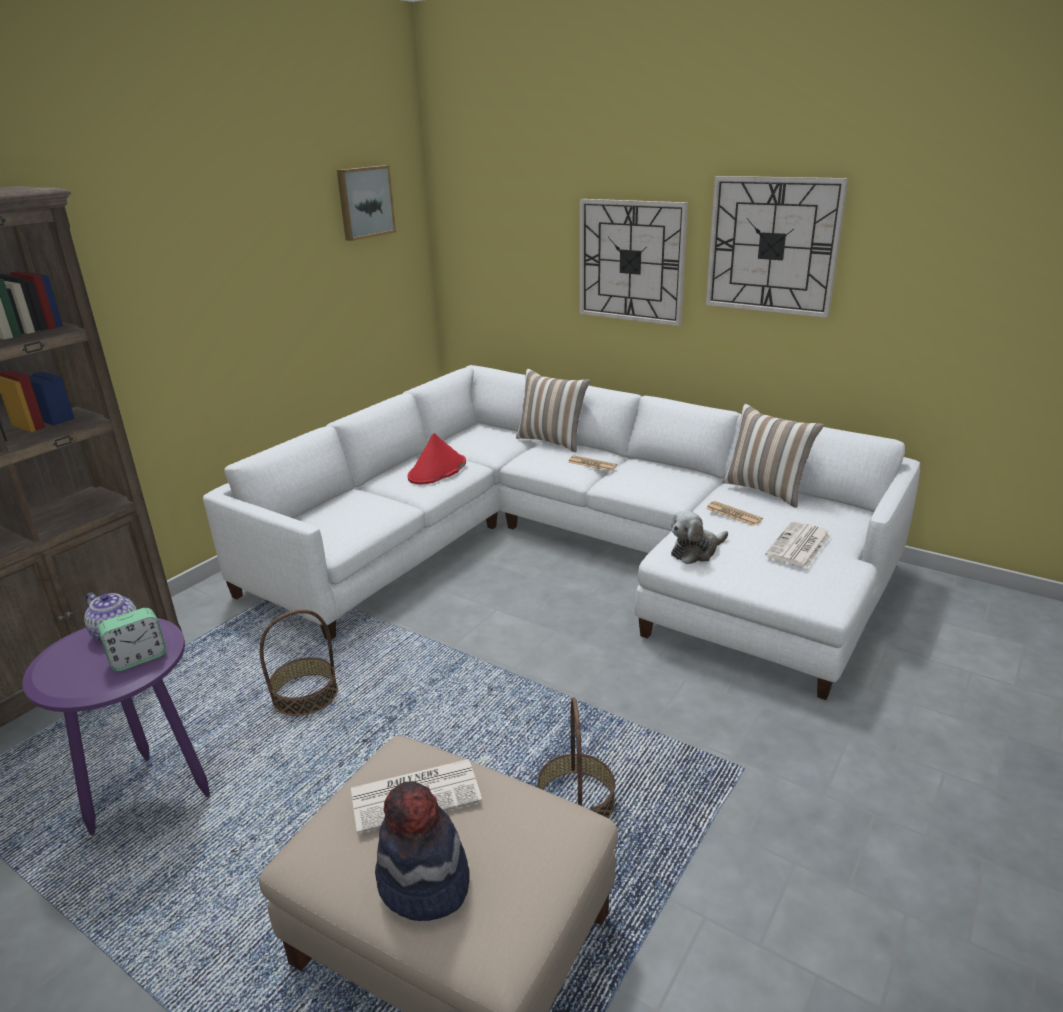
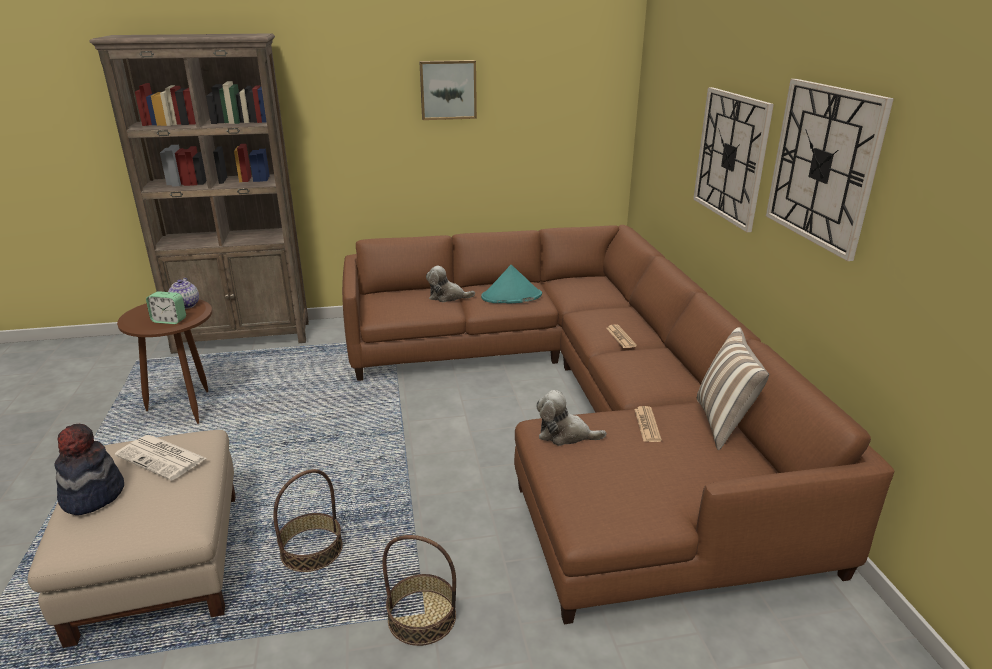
camera: 45 degrees right, 0 degrees up
(150, 792) = (187, 407): purple side table -> brown side table
(305, 694) = (303, 402): basket -> basket (422, 617)
(364, 202) = (561, 68): picture -> picture (448, 90)
(372, 497) = (447, 297): none -> plush toy
(437, 471) = (511, 296): red hat -> turquoise hat
(552, 441) = (630, 309): pillow -> none
(570, 550) = (578, 404): white sofa -> brown sofa
(799, 546) = (646, 477): newspaper -> none

